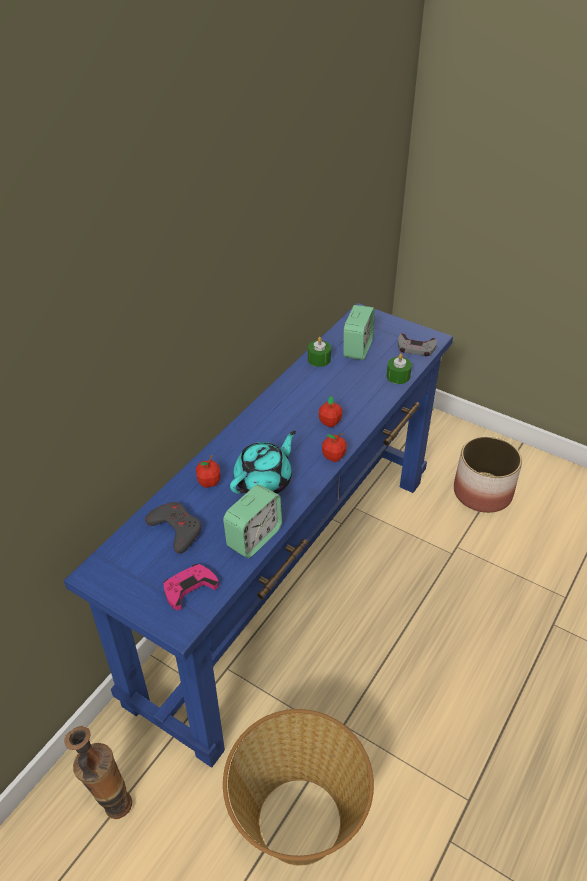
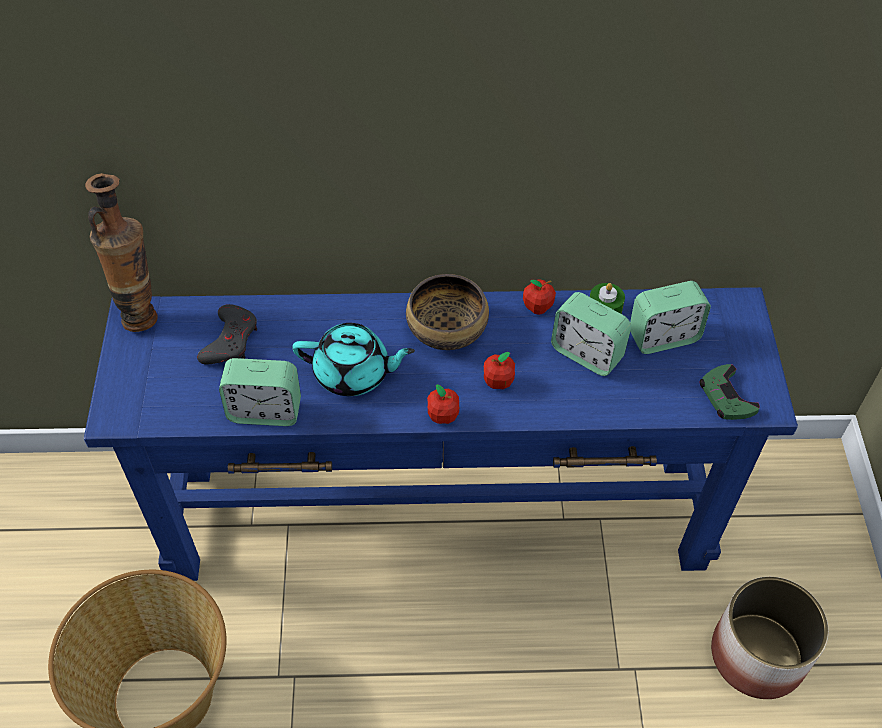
camera: 55 degrees right, 10 degrees up
(111, 801) = (92, 519): vase -> vase (141, 312)
(189, 588) = (163, 396): pink game controller -> none
(209, 482) = (314, 328): apple -> apple (537, 307)
(271, 424) = (447, 329): none -> bowl
(342, 380) = (587, 353): none -> alarm clock
(398, 376) = (648, 406): green candle -> none
(416, 348) = (726, 397): grey game controller -> green game controller

